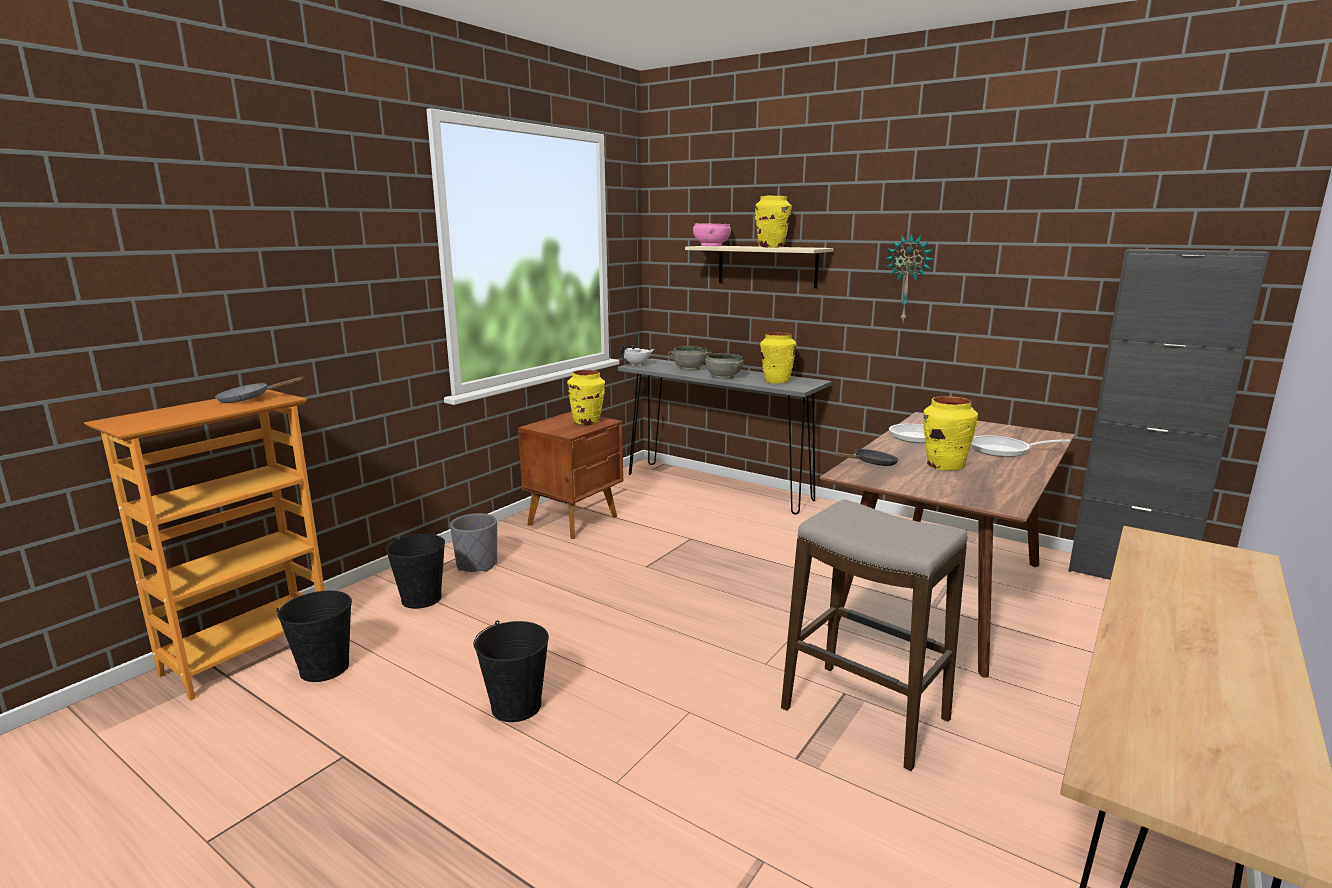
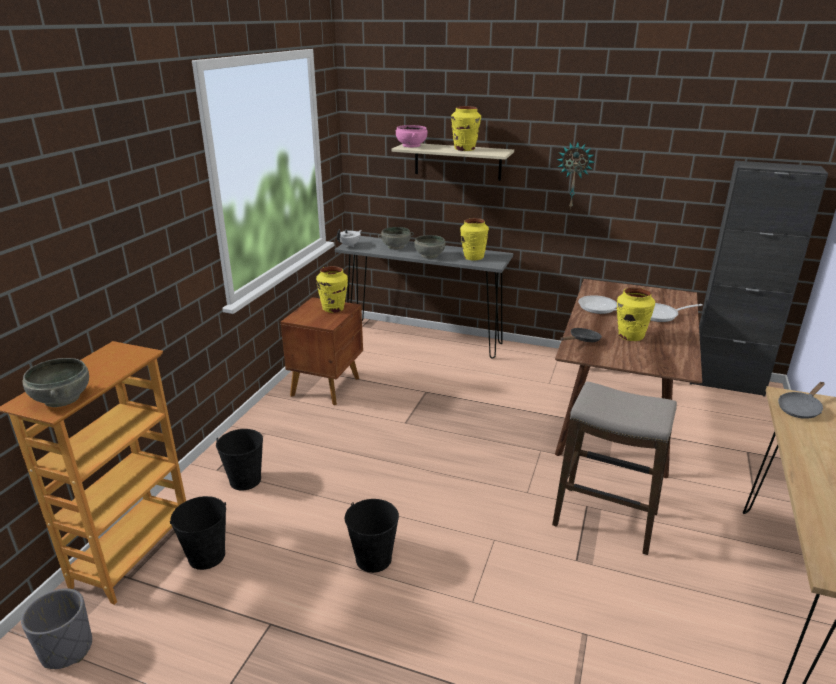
camera: 15 degrees left, 10 degrees up
(154, 421) = (61, 399): none -> grey bowl
(250, 399) = (113, 358): grey frying pan -> grey frying pan (800, 409)
(477, 565) = (271, 441): grey planter -> grey planter (66, 650)

